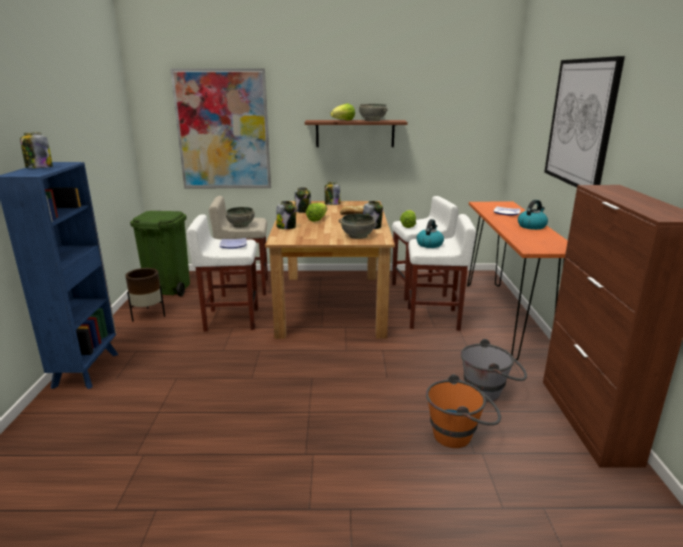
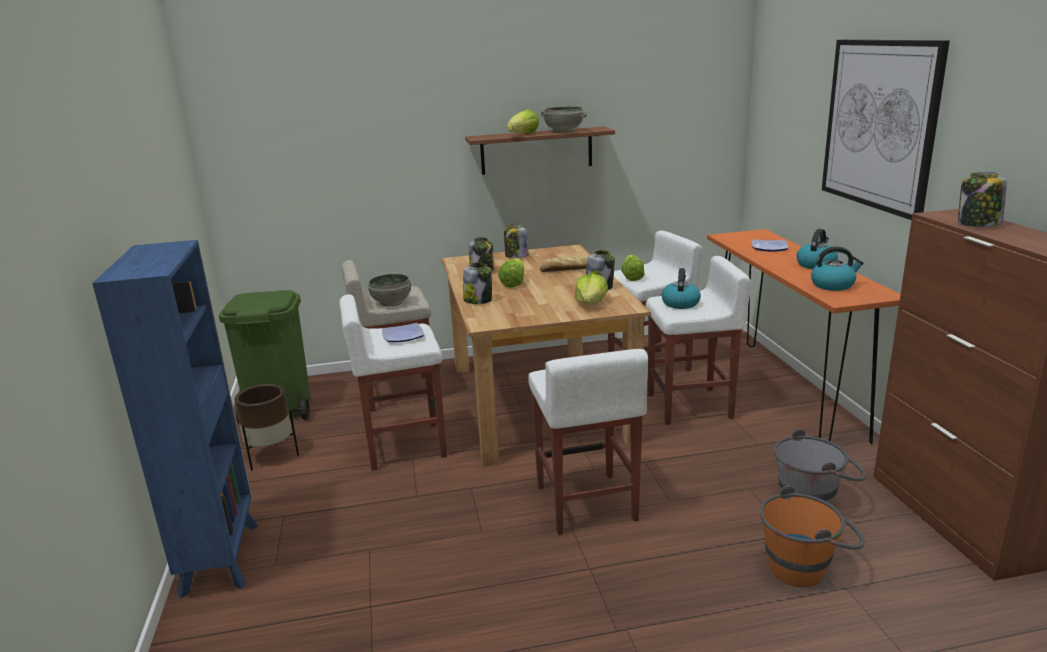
camera: 10 degrees left, 0 degrees up
(39, 168) = (143, 259): jar -> jar (978, 224)
(223, 130) = (341, 161): picture -> none
(328, 371) = (586, 504): none -> white stool
(358, 236) = (590, 303): grey bowl -> lettuce
(534, 240) = (833, 285): none -> kettle

